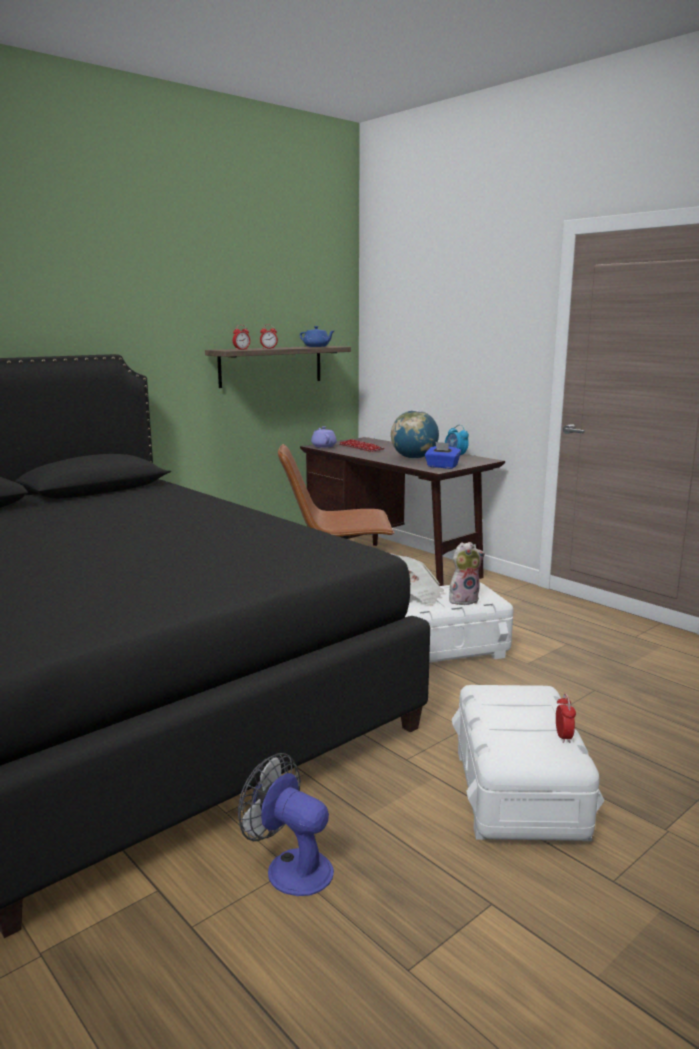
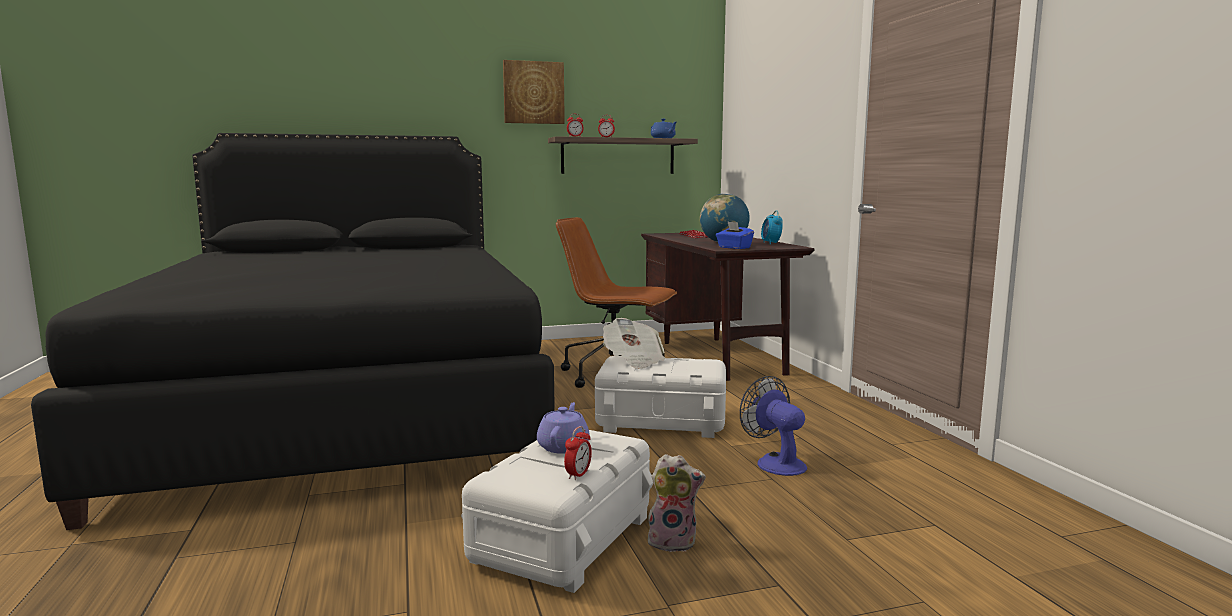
camera: 25 degrees right, 5 degrees down
(188, 300) = (533, 92): none -> picture
(290, 867) = (296, 541): fan -> fan (775, 462)
(323, 446) = (662, 234): purple teapot -> purple teapot (563, 446)
(464, 600) = (676, 369): plush toy -> plush toy (673, 541)

